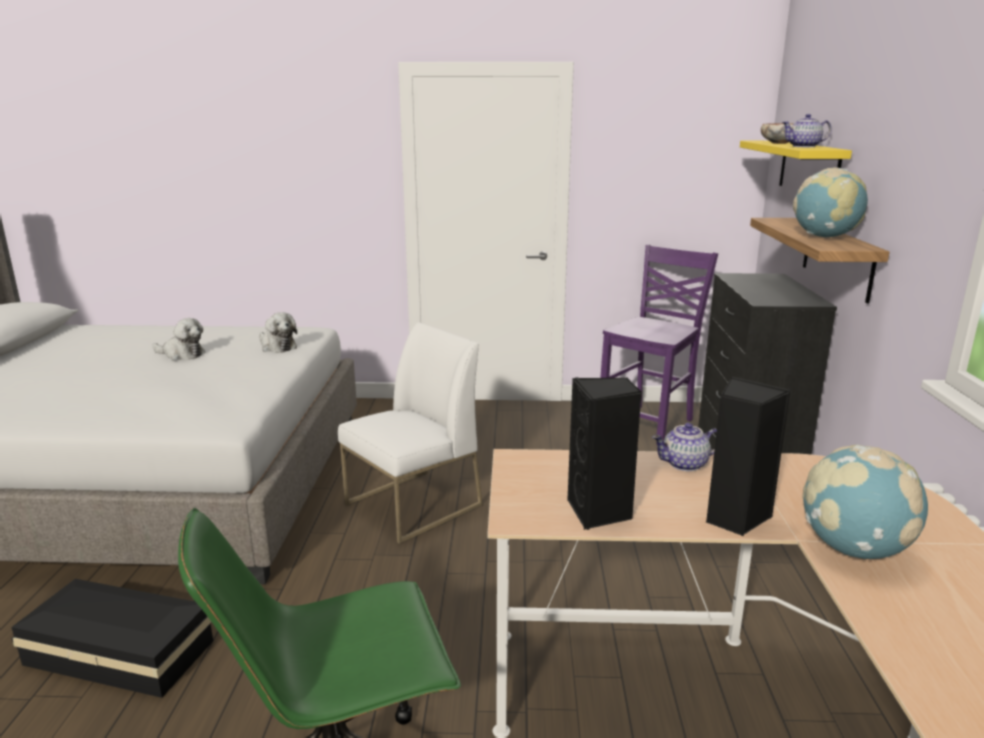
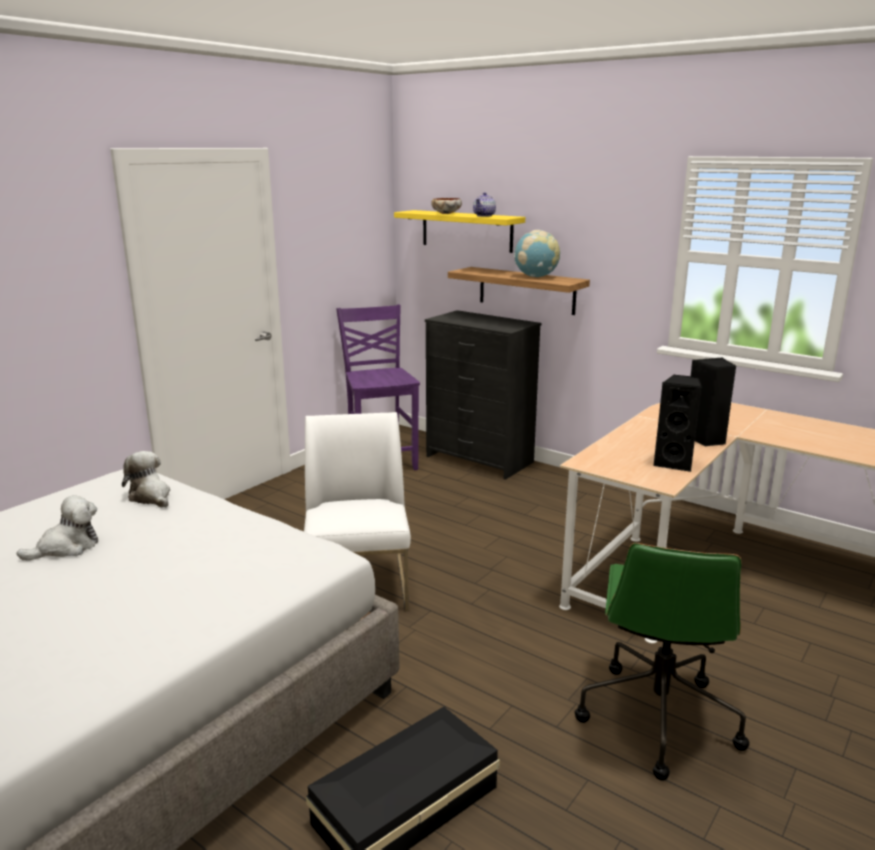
camera: 55 degrees left, 0 degrees up
(277, 346) = (151, 497): plush toy -> plush toy turned 120 degrees counterclockwise
(685, 464) = (637, 429): teapot -> none
(854, 549) = (753, 430): globe -> none

